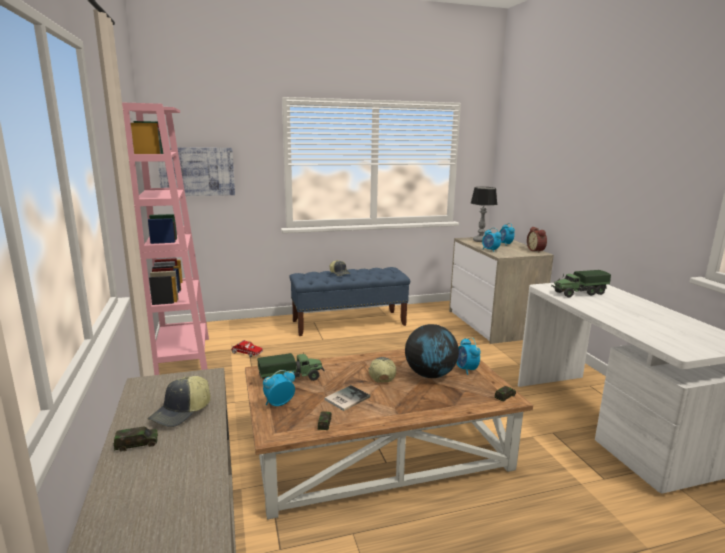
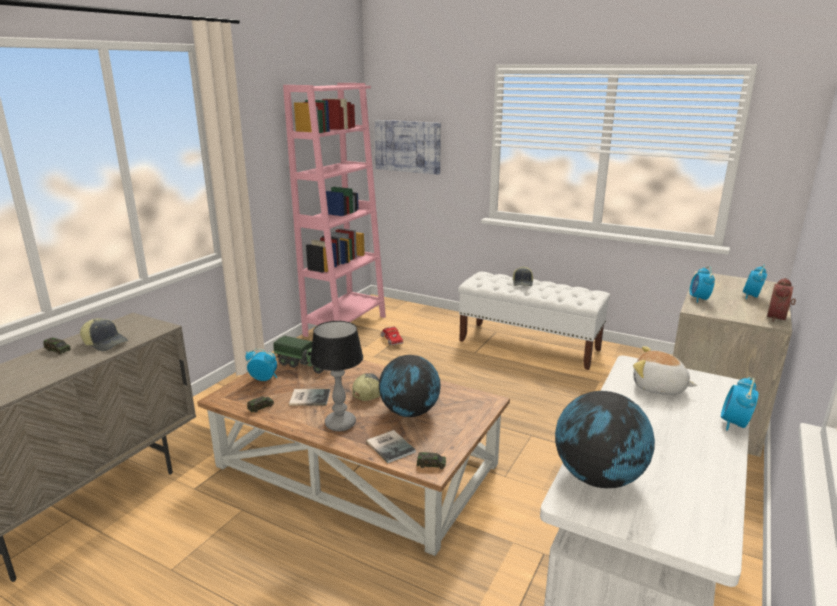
camera: 45 degrees right, 5 degrees up
(182, 412) = (105, 343): cap -> cap turned 135 degrees counterclockwise
(349, 323) = (529, 345): blue bench -> white bench
(464, 399) = (391, 446): none -> book
(466, 369) = (452, 424): alarm clock -> alarm clock (734, 424)
(480, 240) = (724, 283): table lamp -> table lamp (340, 423)
(578, 293) = (659, 388): toy truck -> plush toy
(662, 338) = (598, 478): none -> globe

